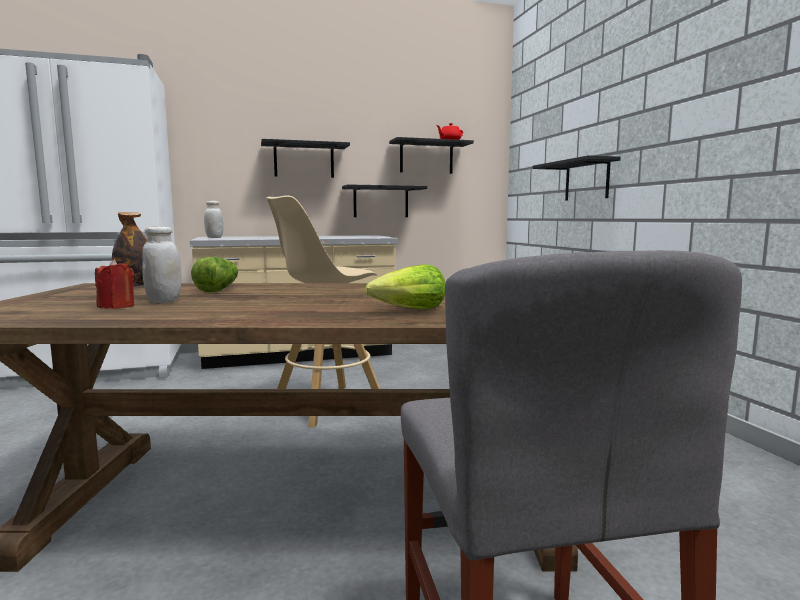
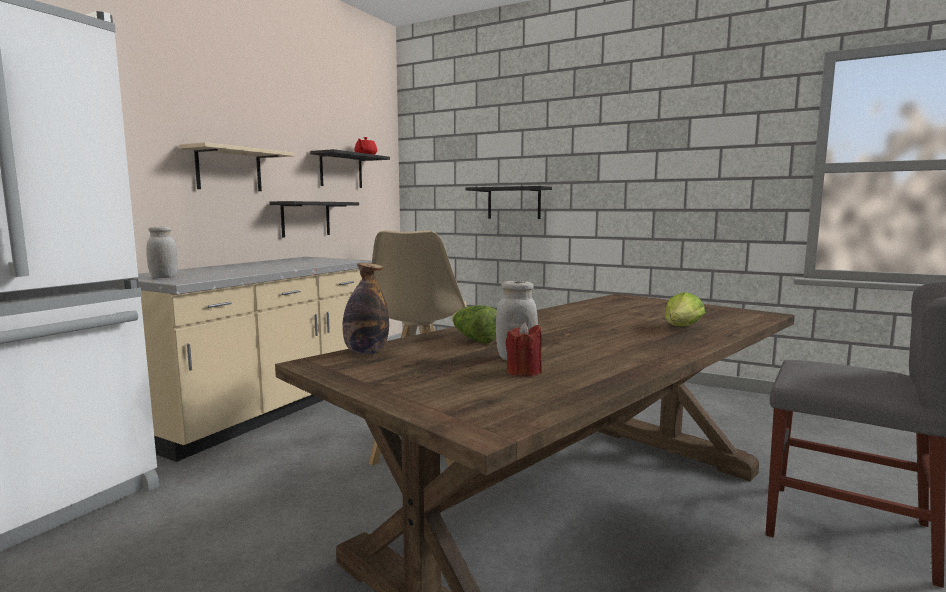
camera: 45 degrees left, 0 degrees up
(304, 160) = (229, 170): black shelf -> beige shelf

